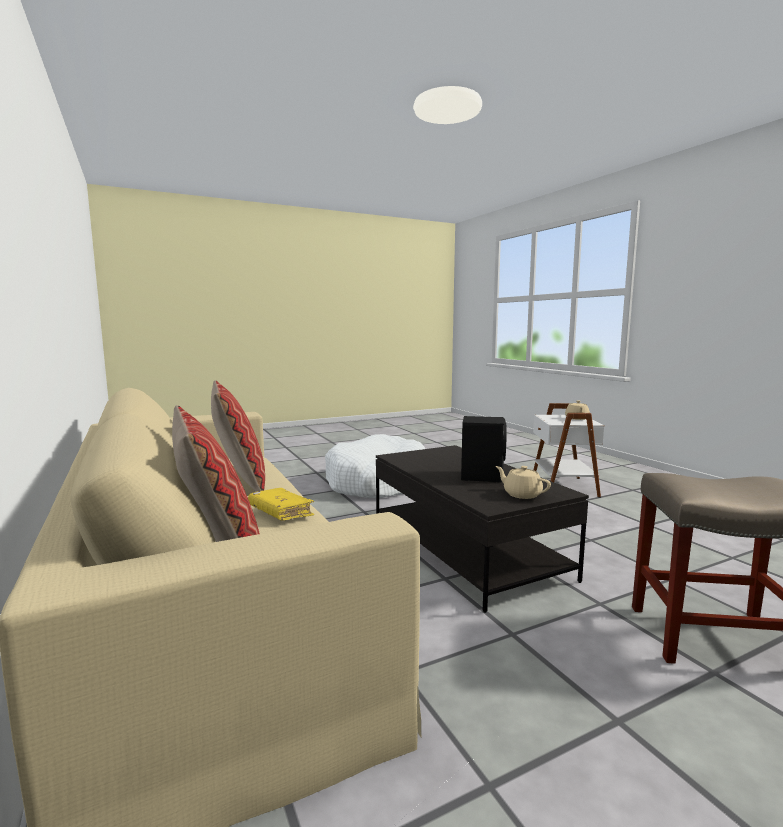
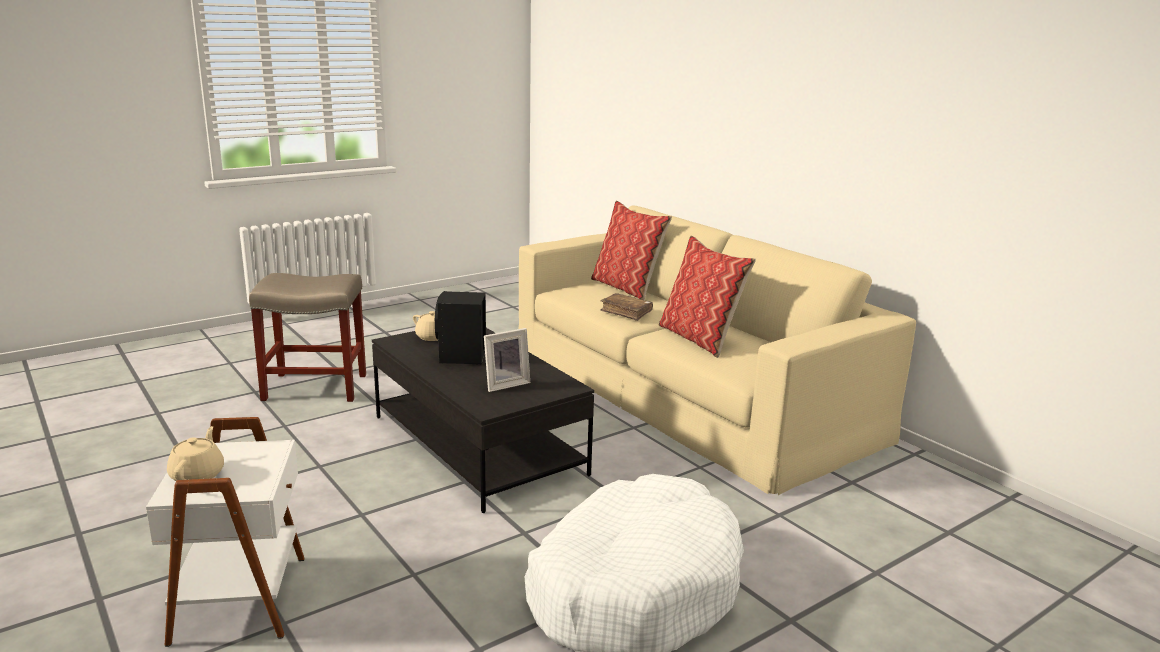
camera: 170 degrees right, 10 degrees up
(280, 512) = (626, 312): yellow book -> brown book
(441, 459) = (505, 384): none -> picture frame

